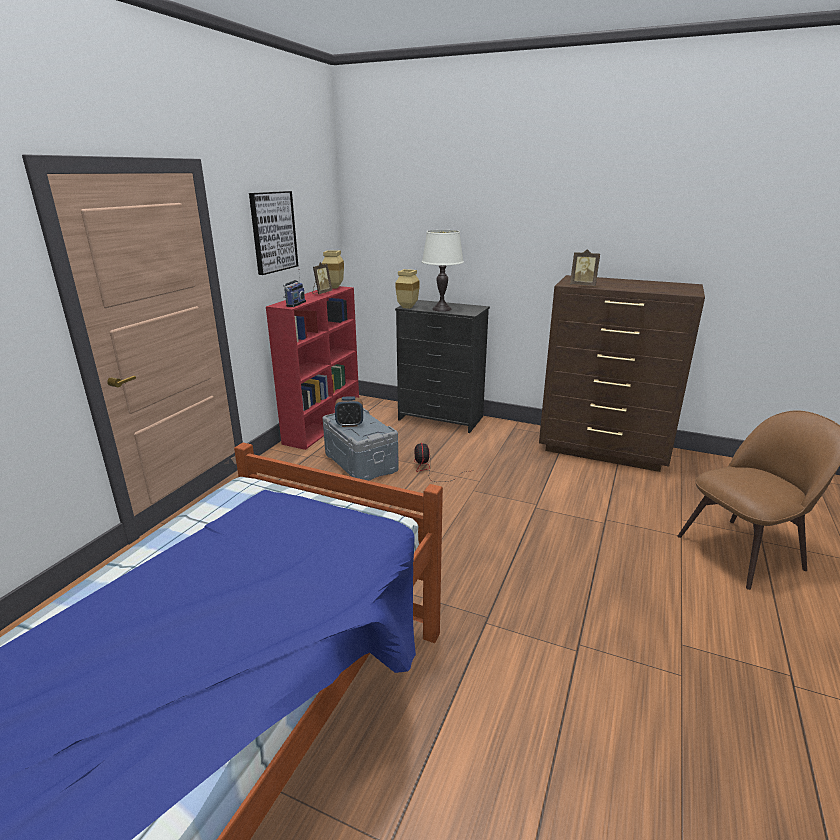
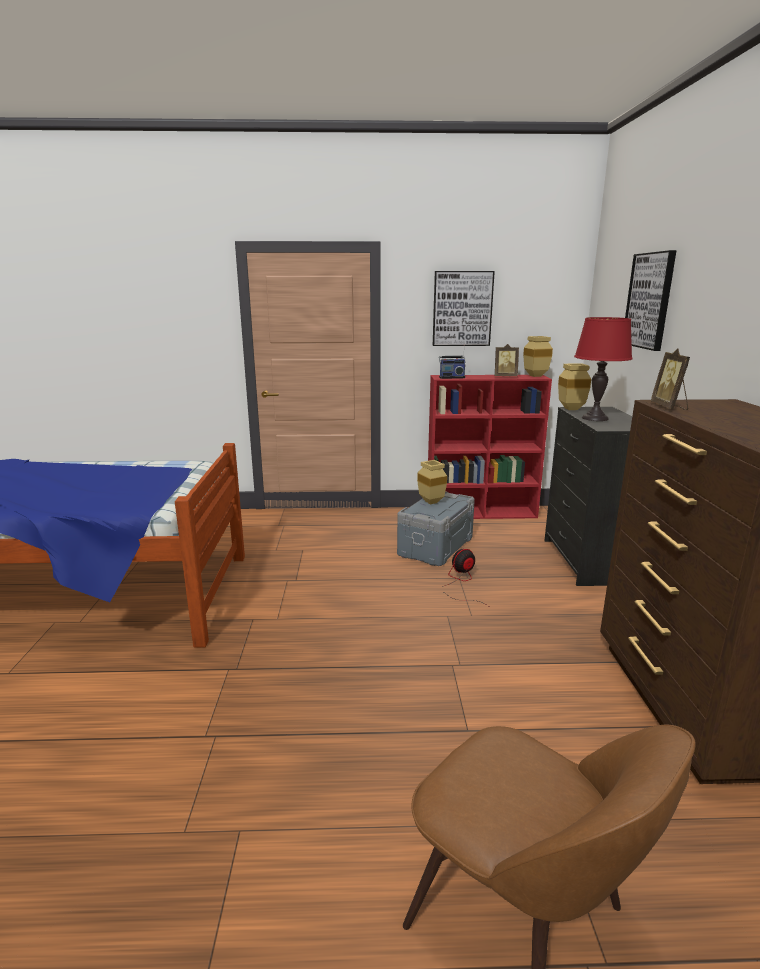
camera: 65 degrees right, 5 degrees down
(349, 424) = (432, 502): alarm clock -> beige vase
(441, 309) = (595, 418): white table lamp -> red table lamp
(444, 215) = (649, 301): none -> picture

